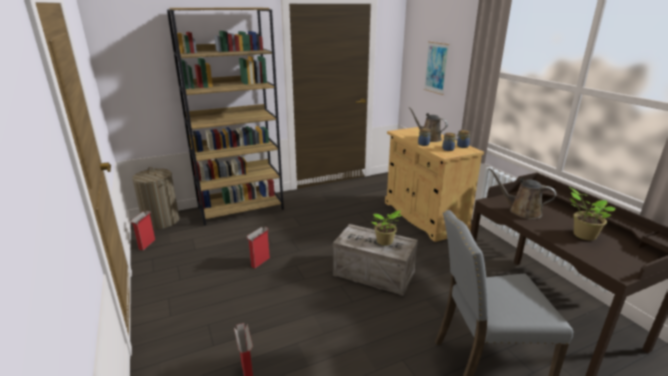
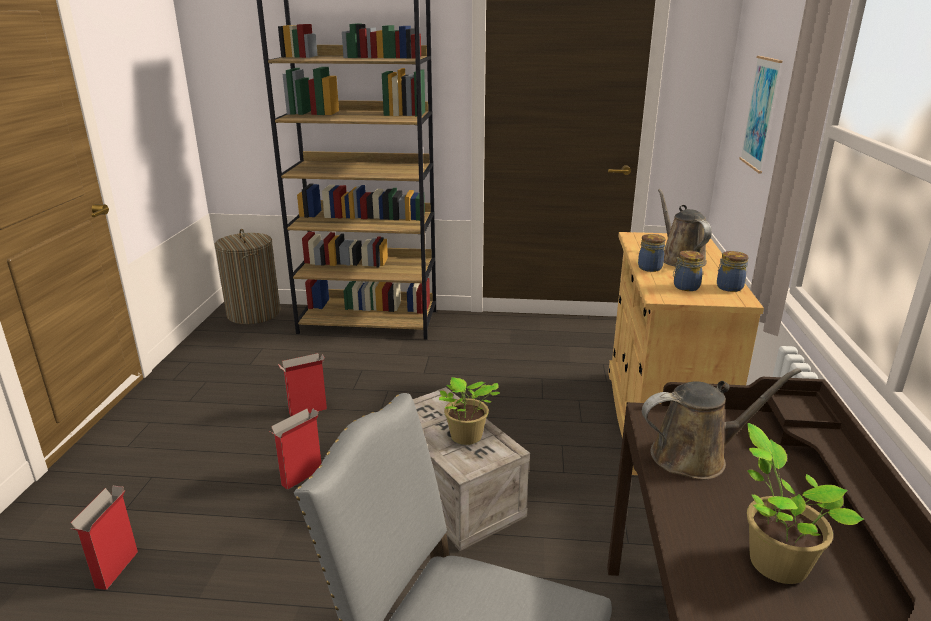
camera: 30 degrees right, 0 degrees up
(147, 244) = (204, 341): cardboard box -> cardboard box (301, 477)
(521, 211) = (696, 456): brown watering can -> brown watering can turned 105 degrees clockwise

